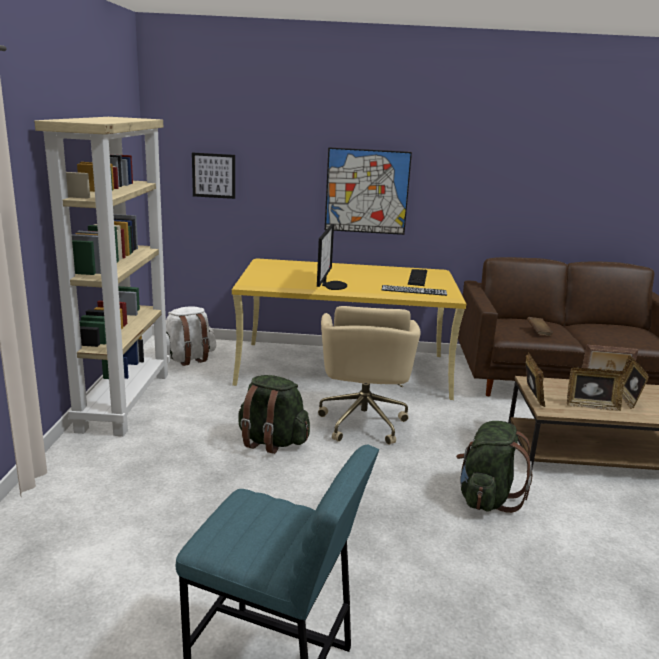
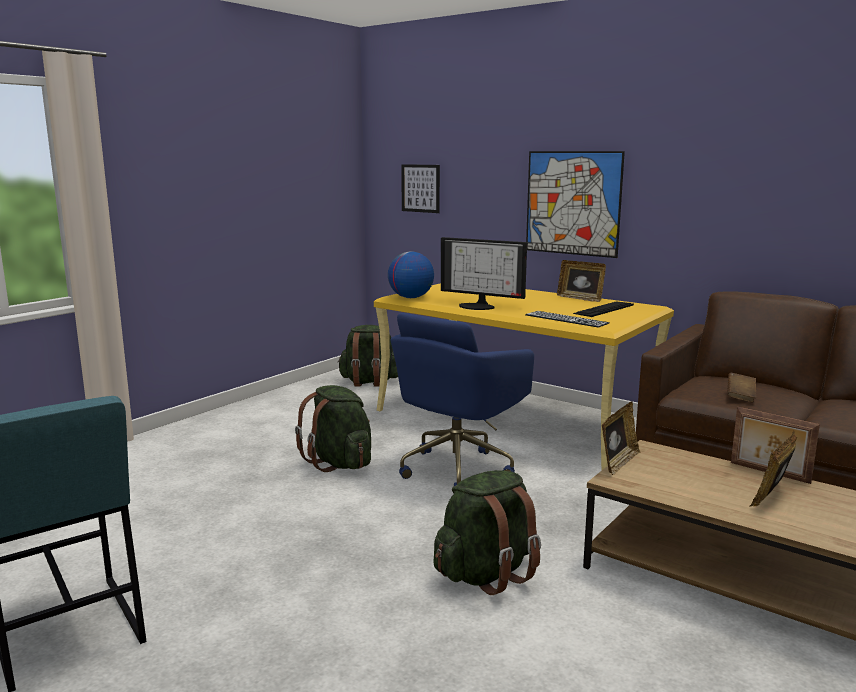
camera: 35 degrees right, 5 degrees down
(124, 400) = (267, 404): beige bookcase -> none
(188, 359) = (369, 382): white backpack -> green backpack
(264, 282) = (410, 298): none -> globe
(332, 285) = (478, 306): monitor -> monitor turned 75 degrees clockwise
(362, 421) = (459, 468): beige office chair -> blue office chair
(591, 406) = (691, 490): picture frame -> picture frame (580, 298)

